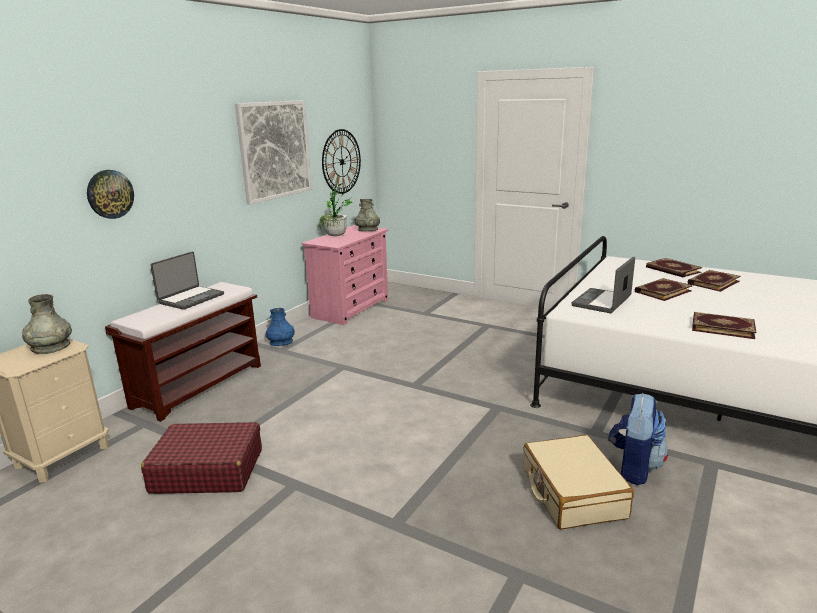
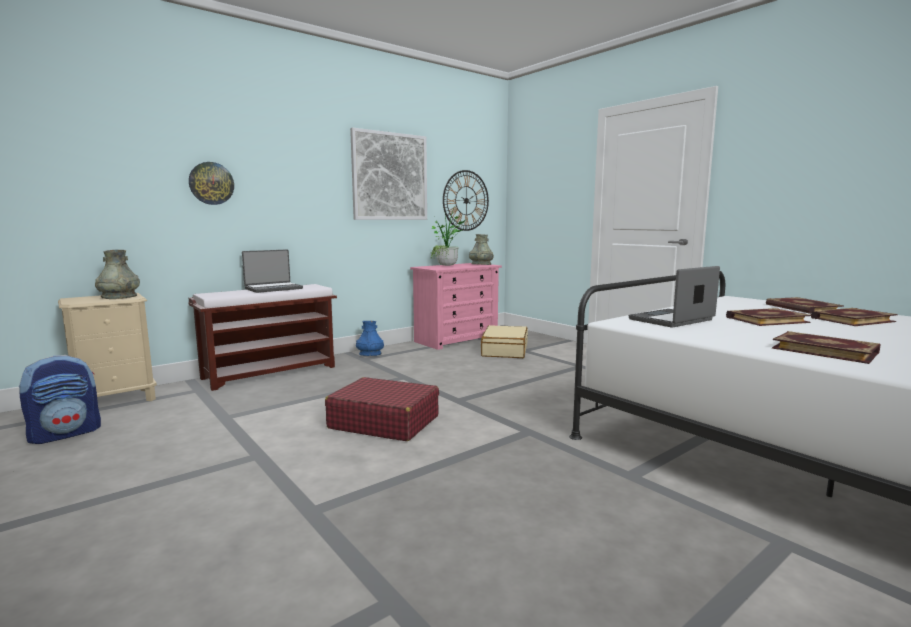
camera: 20 degrees right, 10 degrees down
(207, 470) = (201, 430): red suitcase -> red suitcase (384, 422)
(572, 493) = (546, 530): beige suitcase -> beige suitcase (504, 350)
(633, 468) = (655, 522): backpack -> backpack (66, 434)

